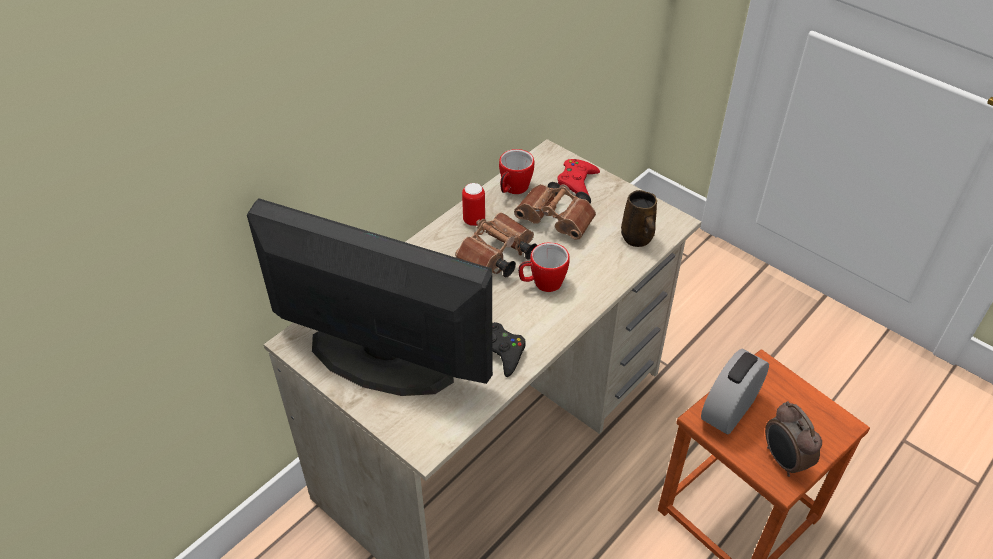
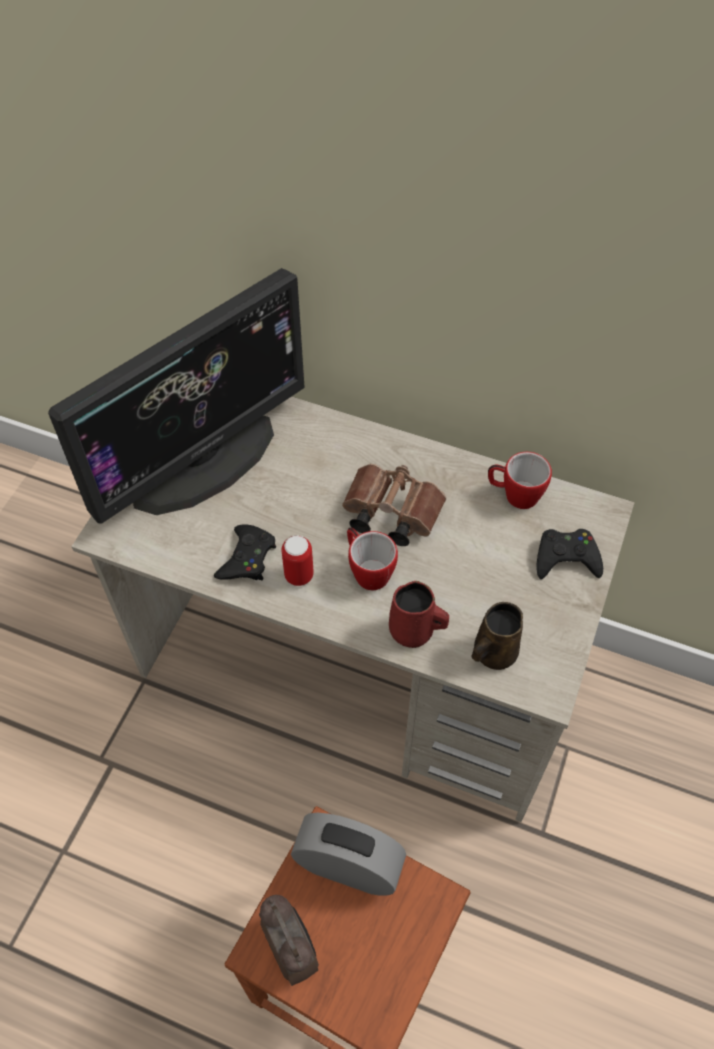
camera: 70 degrees right, 10 degrees up
(380, 358) = (203, 460): monitor -> monitor turned 45 degrees clockwise
(474, 220) = (440, 473): can -> can (299, 575)
(558, 221) = (481, 557): brown binoculars -> none
(577, 182) = (566, 558): red game controller -> black game controller
(605, 273) = (414, 632): none -> red mug
(783, 460) = (292, 948): alarm clock -> alarm clock turned 105 degrees clockwise

